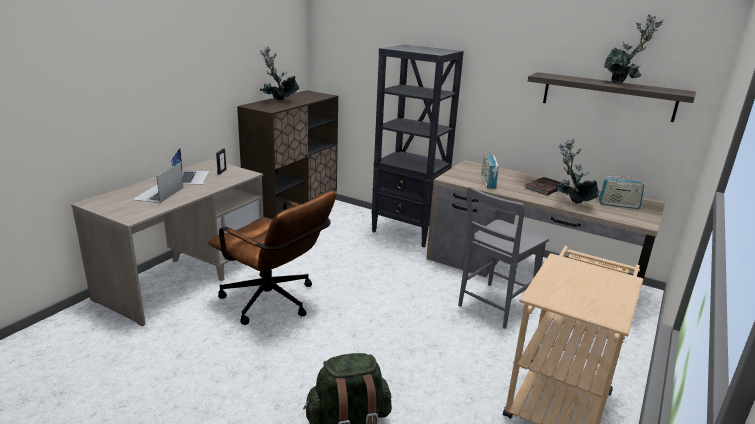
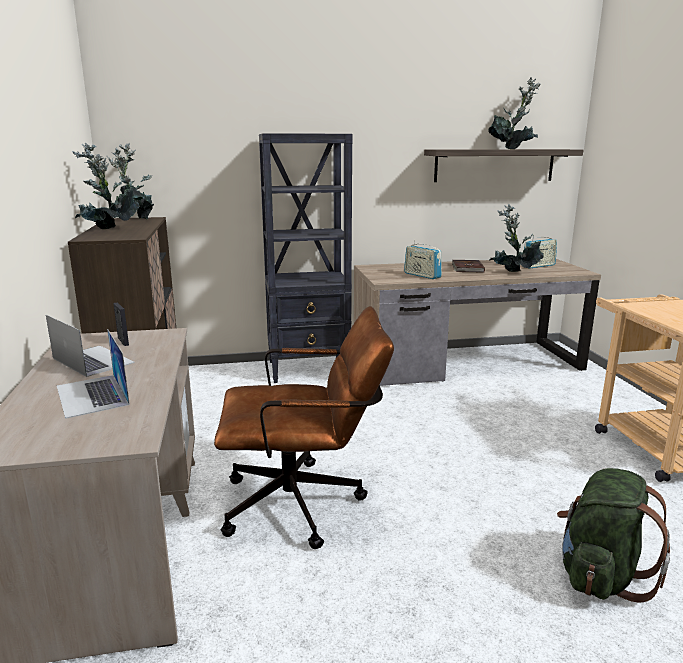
camera: 40 degrees left, 5 degrees down
(317, 95) = (138, 219): none -> potted plant
(494, 307) = (494, 402): grey chair -> none

